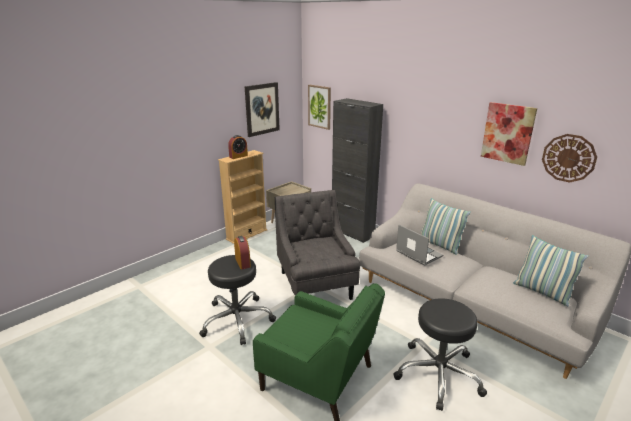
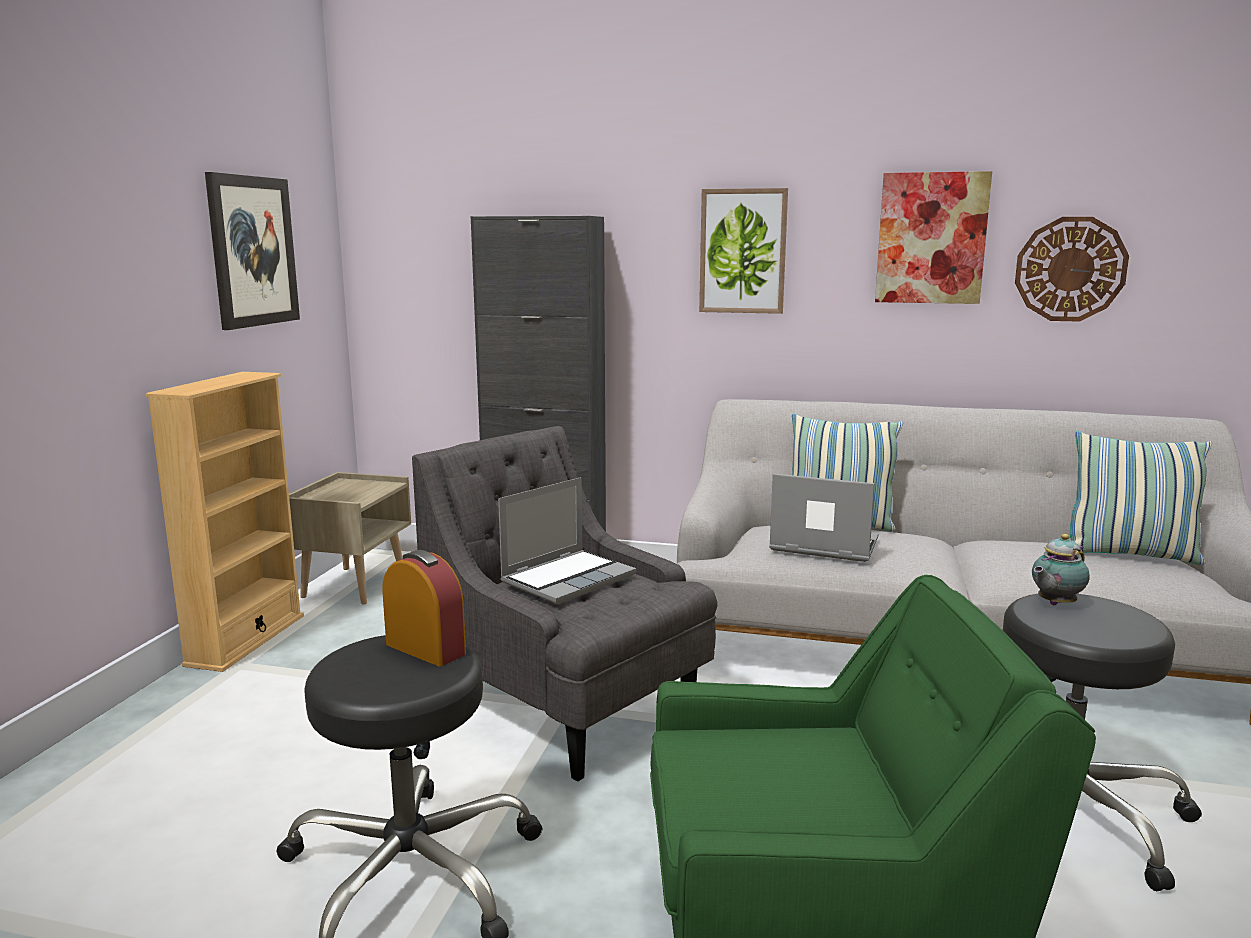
camera: 30 degrees left, 10 degrees down
(238, 156) = (211, 383): alarm clock -> none
(315, 246) = (568, 578): none -> laptop
(320, 106) = (403, 254): picture -> picture (743, 251)
(444, 304) = (1054, 604): none -> teapot

